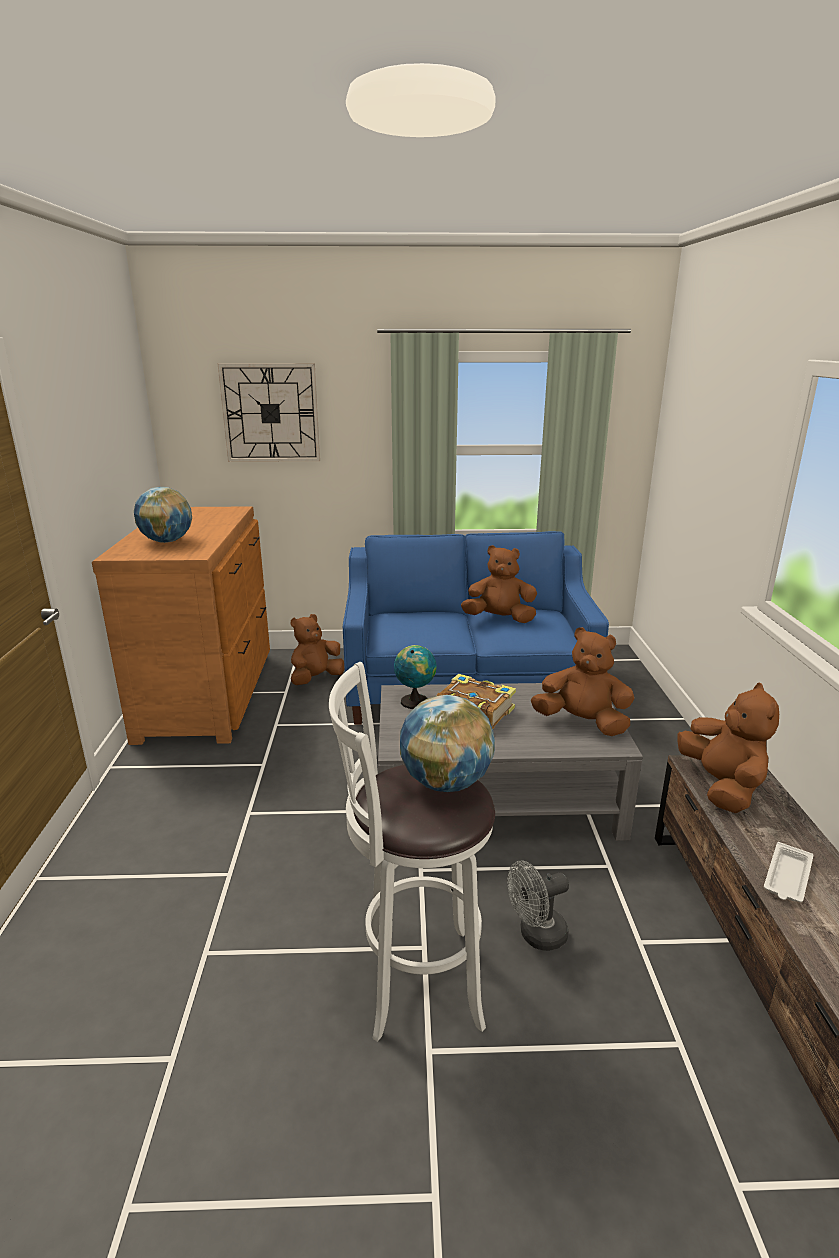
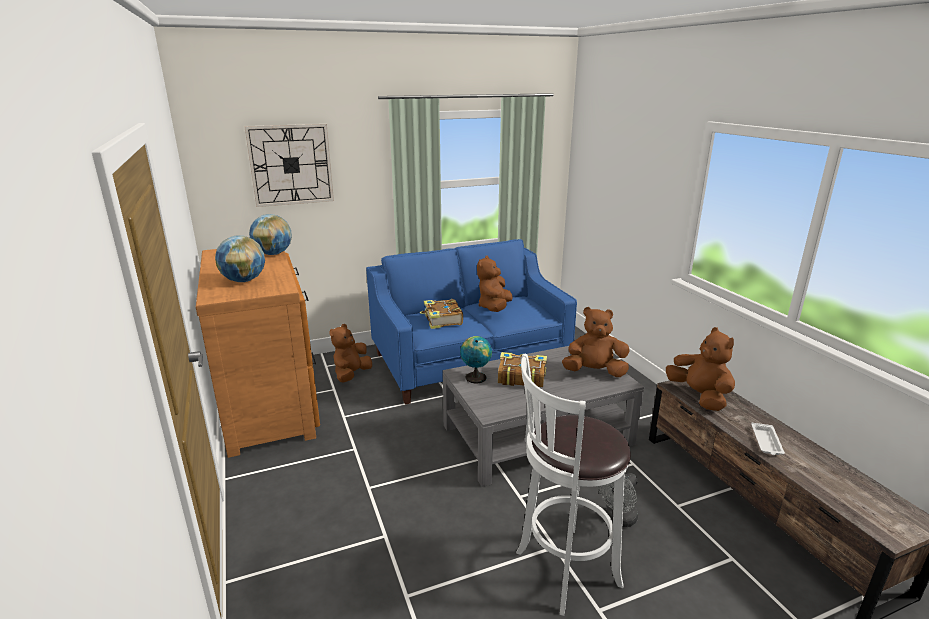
camera: 20 degrees left, 0 degrees up
(420, 624) = (442, 320): none -> book
(446, 782) = (588, 426): globe -> globe (273, 254)
(499, 619) = (494, 308): brown plush toy -> brown plush toy turned 60 degrees counterclockwise

